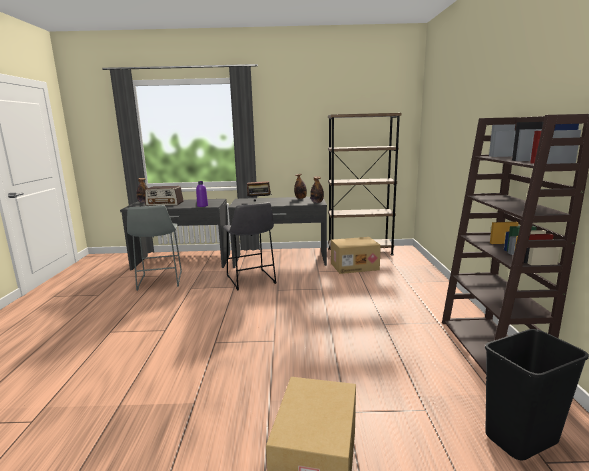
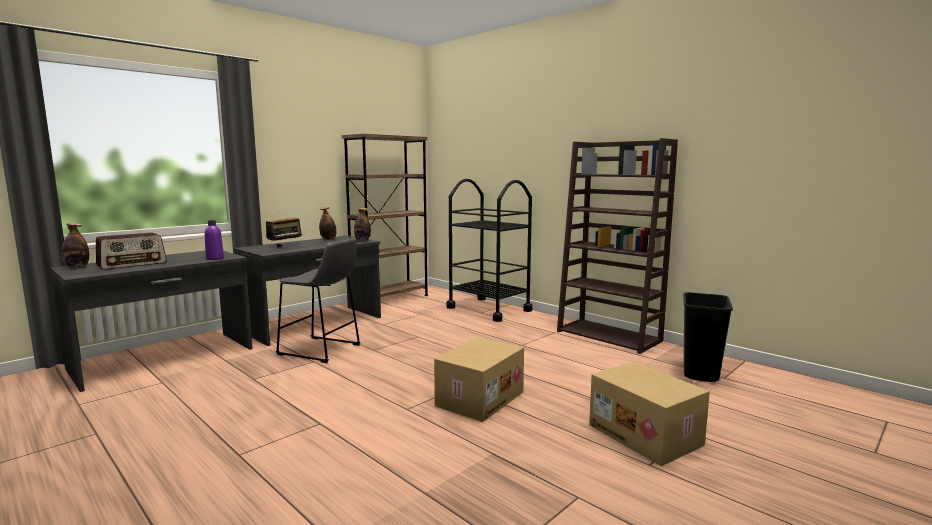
camera: 45 degrees left, 5 degrees down
(159, 281) = (181, 387): grey stool -> none
(354, 266) = (411, 312): cardboard box -> cardboard box (479, 398)
(420, 281) = (489, 309): none -> black cart

